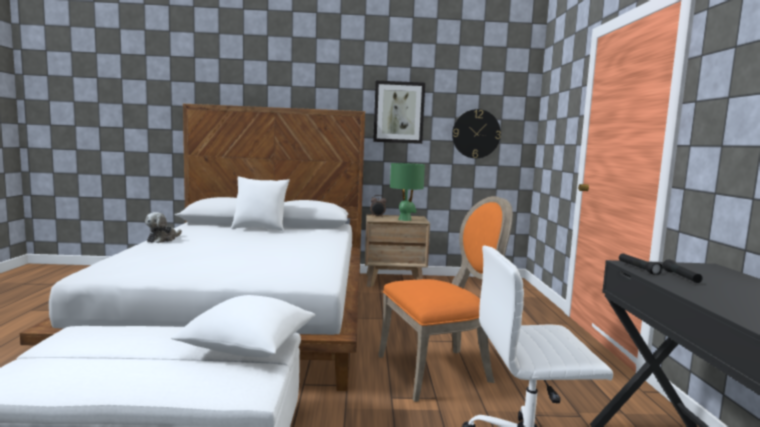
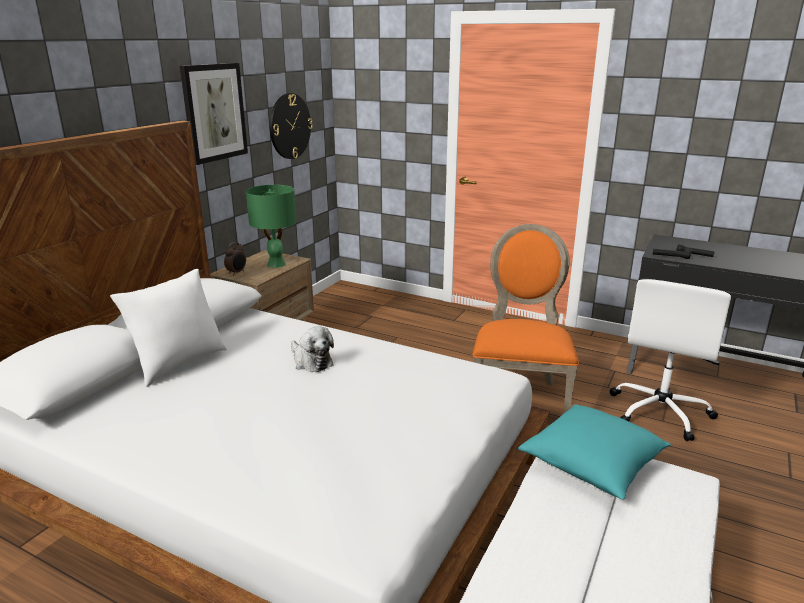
camera: 60 degrees left, 15 degrees up
(163, 239) = (168, 460): plush toy -> plush toy (311, 361)
(248, 347) = (592, 466): white pillow -> turquoise pillow

